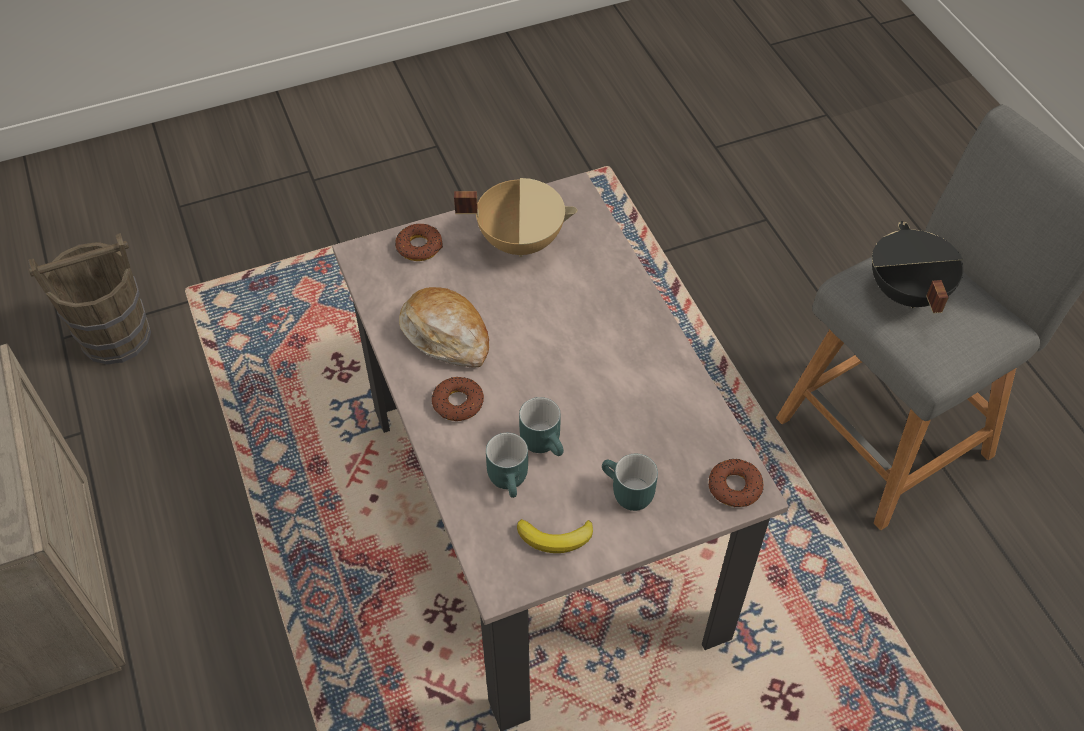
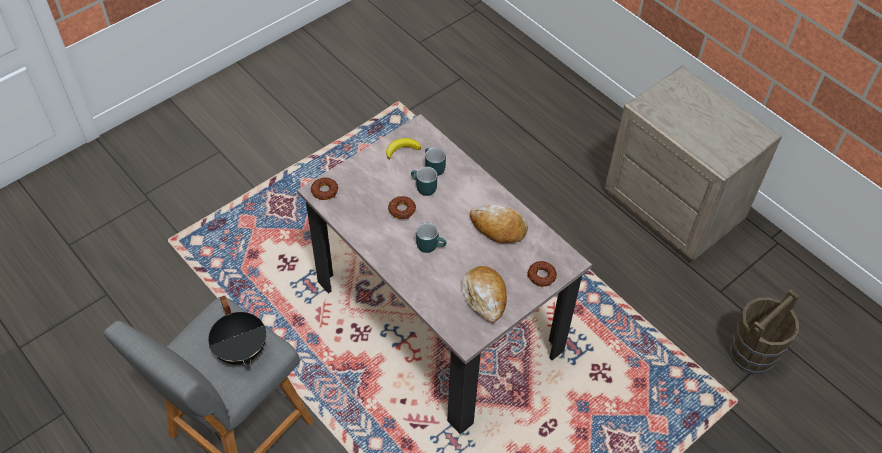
camera: 160 degrees right, 0 degrees up
(458, 403) = (474, 195): donut -> donut (402, 210)
(520, 240) = (485, 297): beige cooking pot -> bread
(626, 494) = (376, 175): turquoise mug -> turquoise mug (430, 245)

